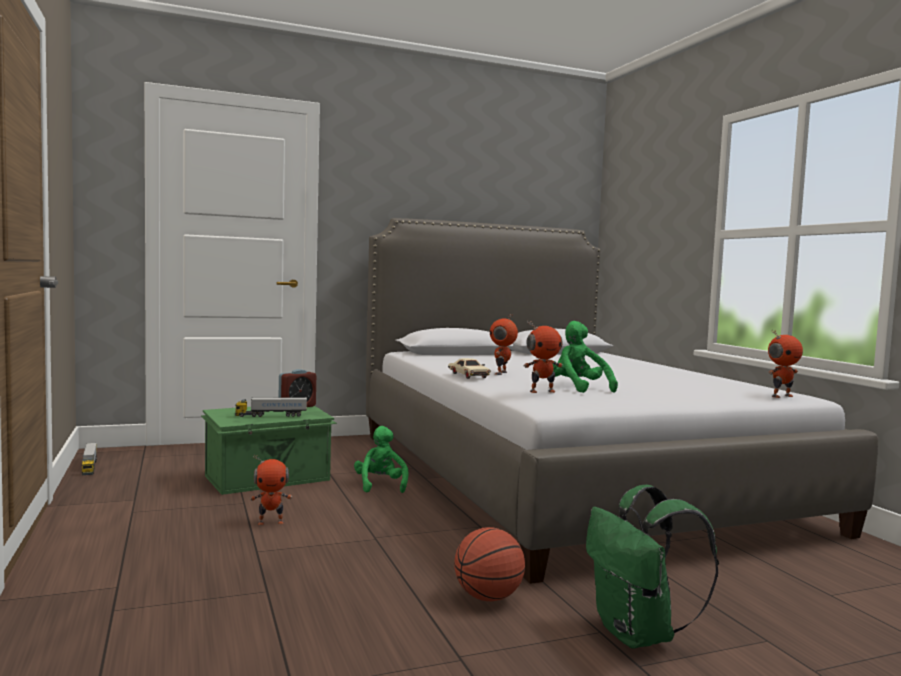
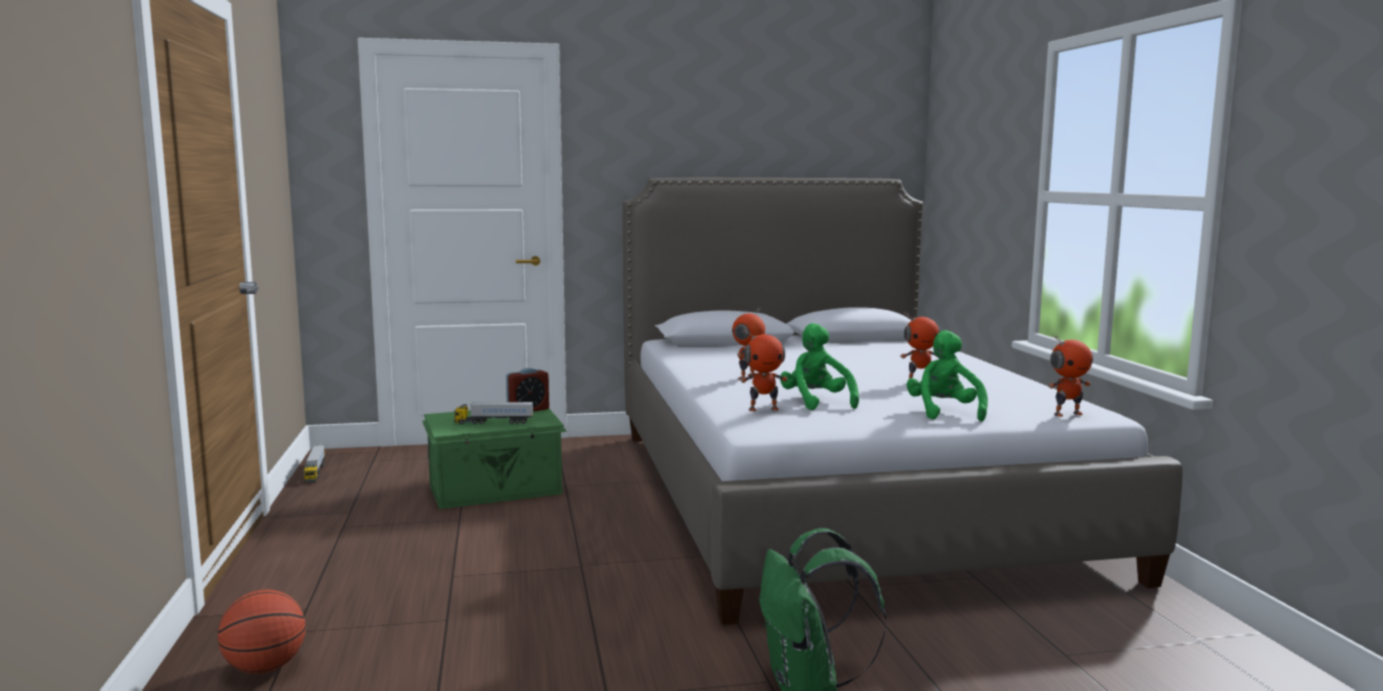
camera: 10 degrees right, 5 degrees up
(271, 522) = (479, 543): toy robot -> toy robot (919, 381)
(380, 485) = (615, 502): green plush toy -> green plush toy (944, 412)
(468, 375) = (704, 381): beige toy car -> none
(488, 597) = (668, 638): basketball -> basketball (265, 668)

